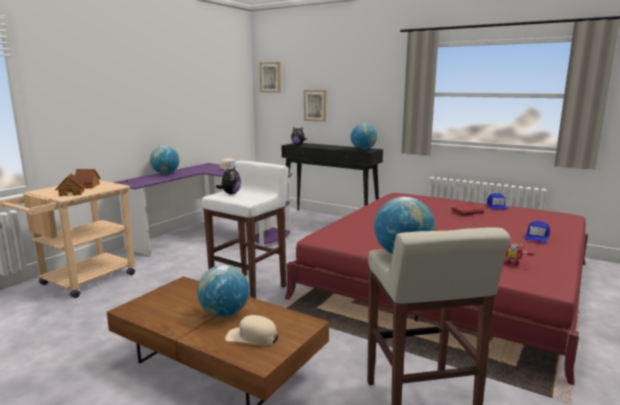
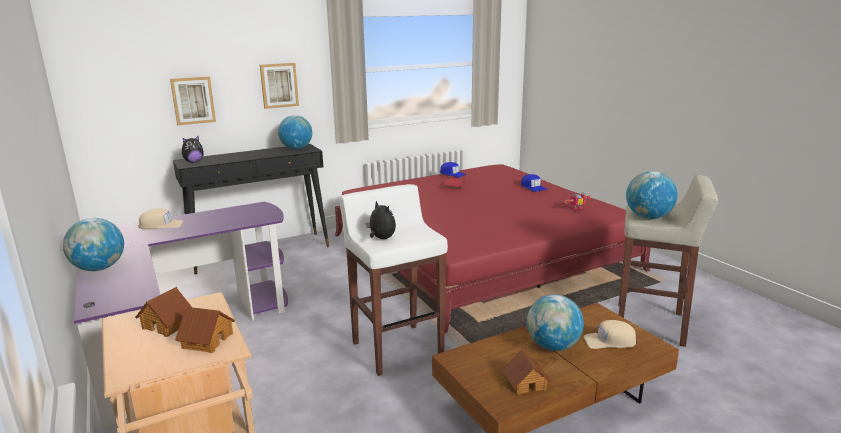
camera: 60 degrees left, 5 degrees up
(160, 312) = (526, 383): none -> toy house
(252, 337) = (609, 341): beige cap -> beige cap turned 45 degrees clockwise
(270, 77) = (92, 62): picture -> picture (279, 85)

